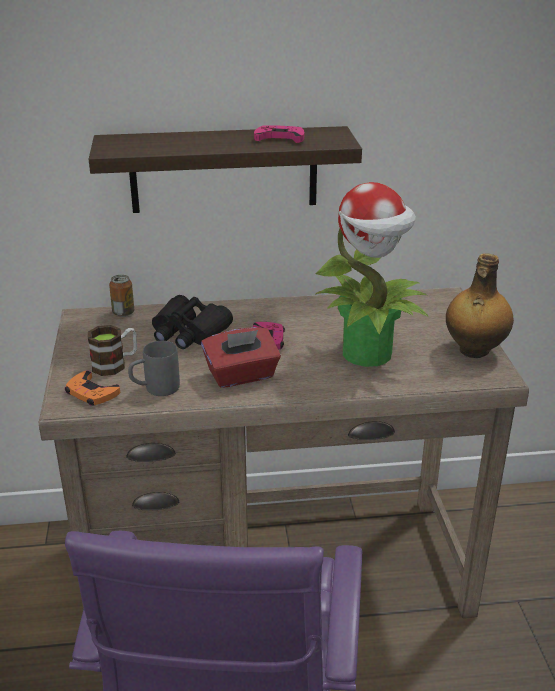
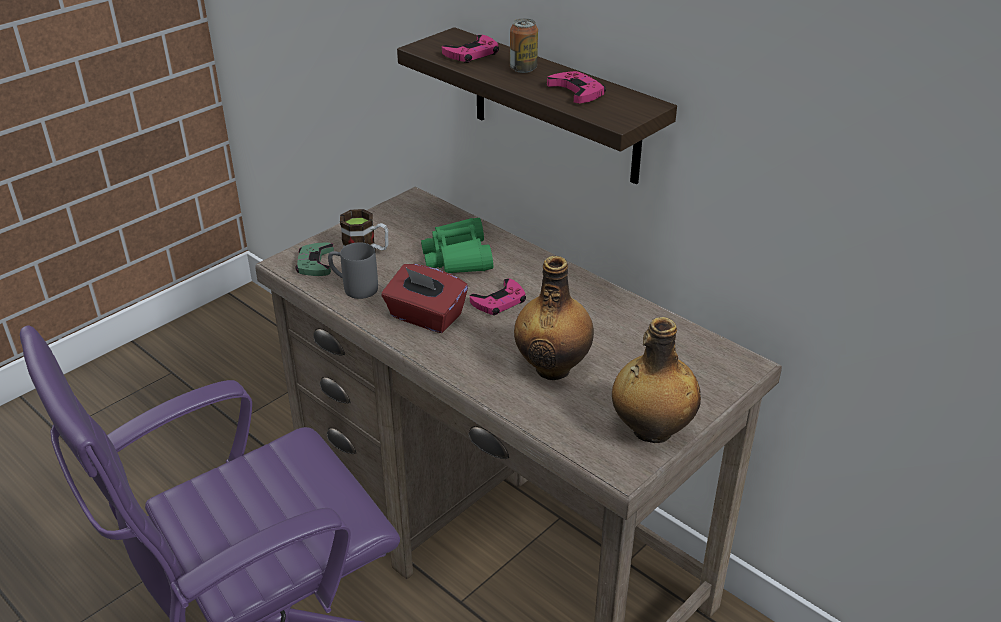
camera: 50 degrees right, 5 degrees up
(91, 393) = (315, 263): orange game controller -> green game controller
(123, 313) = (445, 213): can -> can (523, 69)
(156, 143) = (472, 54): none -> pink game controller
(188, 332) = (458, 257): black binoculars -> green binoculars
(369, 354) = (553, 367): potted plant -> bottle

